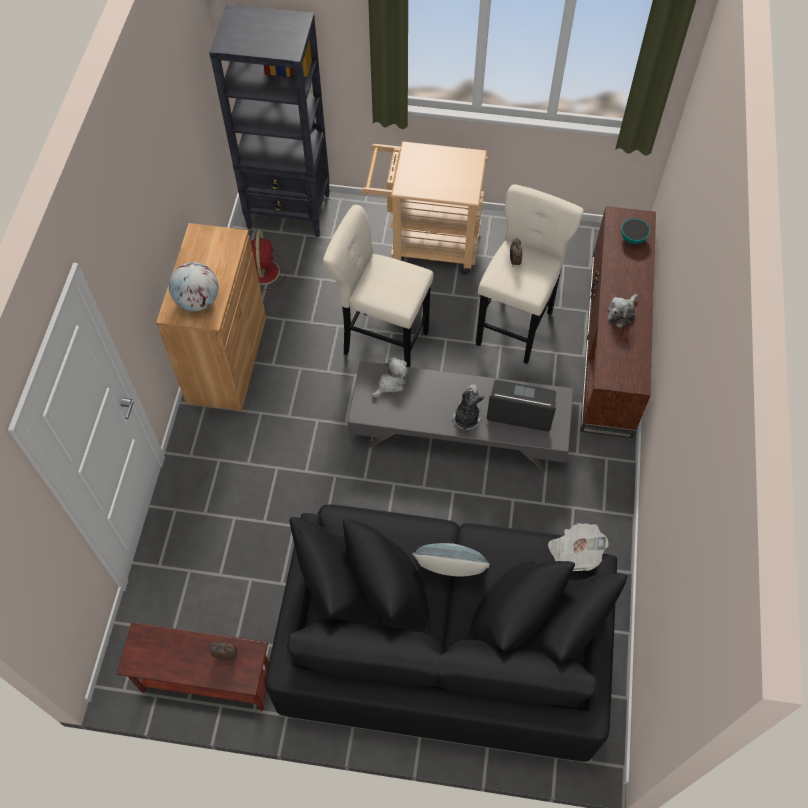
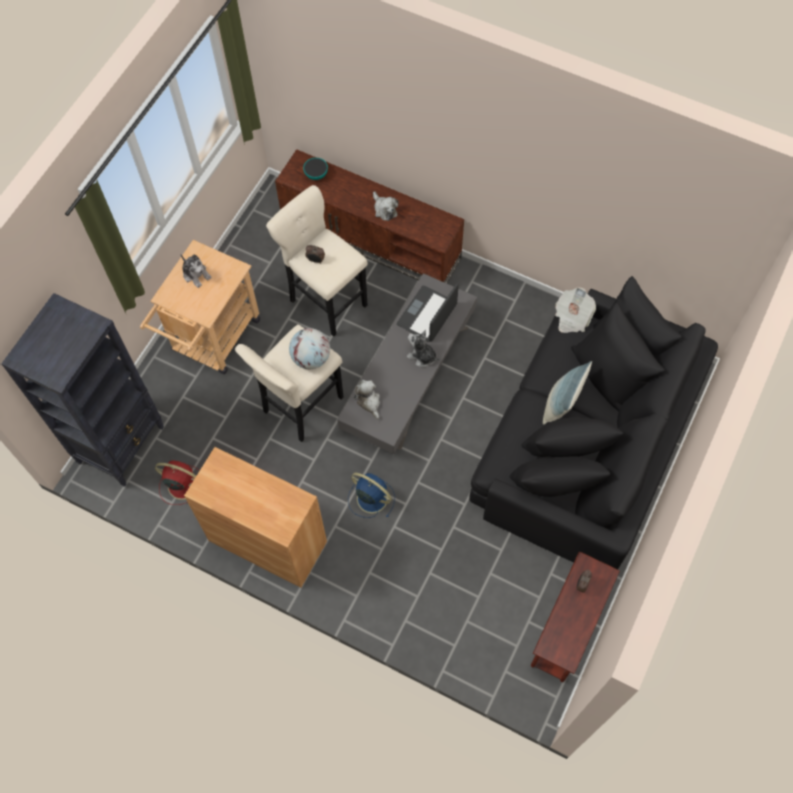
camera: 70 degrees left, 5 degrees up
(198, 301) = (278, 507): globe -> globe (311, 358)
(302, 436) = (370, 497): none -> blue fan
(447, 165) = (196, 274): none -> plush toy

